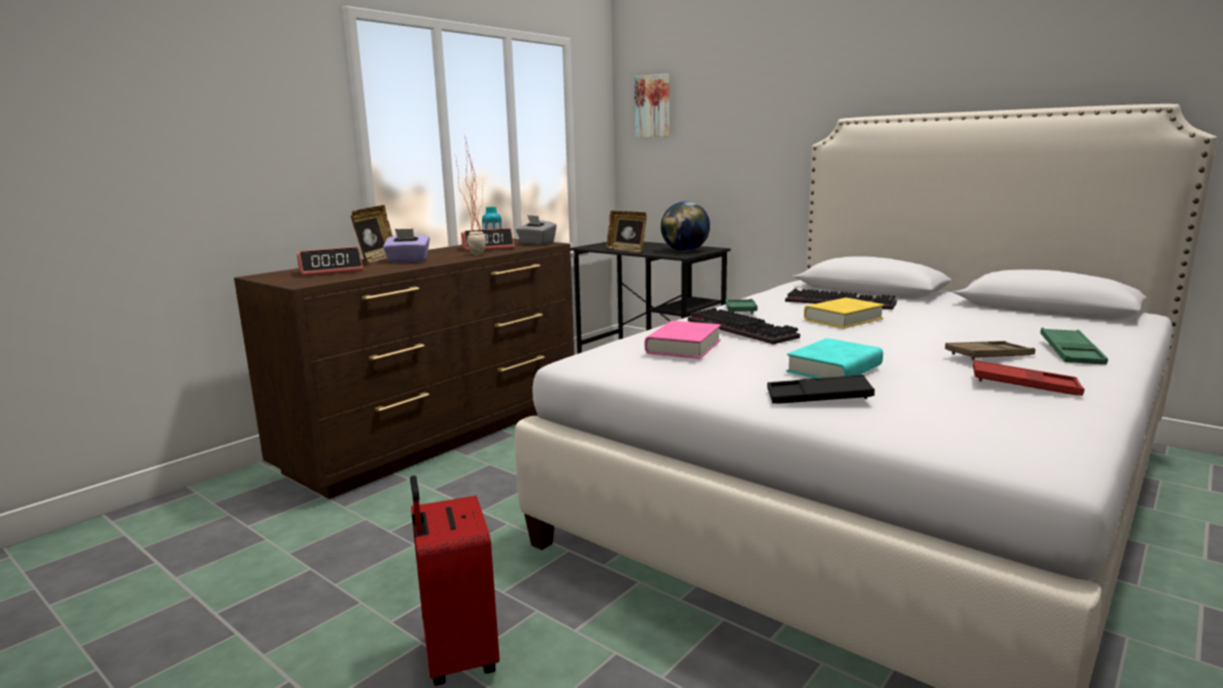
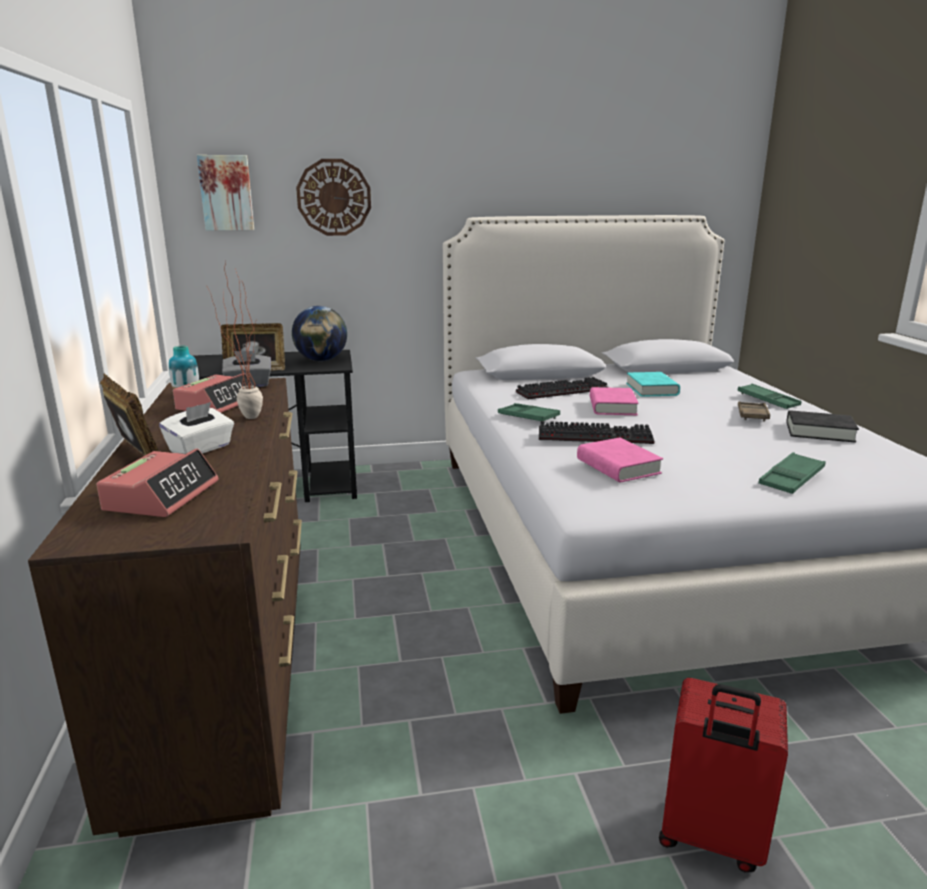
camera: 50 degrees left, 5 degrees up
(408, 261) = (201, 449): purple tissue box -> white tissue box
(730, 105) = (334, 197): none -> wall clock
(818, 397) = (791, 479): black tray -> green tray
(834, 369) = (733, 452): turquoise book -> turquoise book (651, 389)
(843, 319) = (612, 407): yellow book -> pink book
(1024, 385) = (819, 432): red tray -> black book

